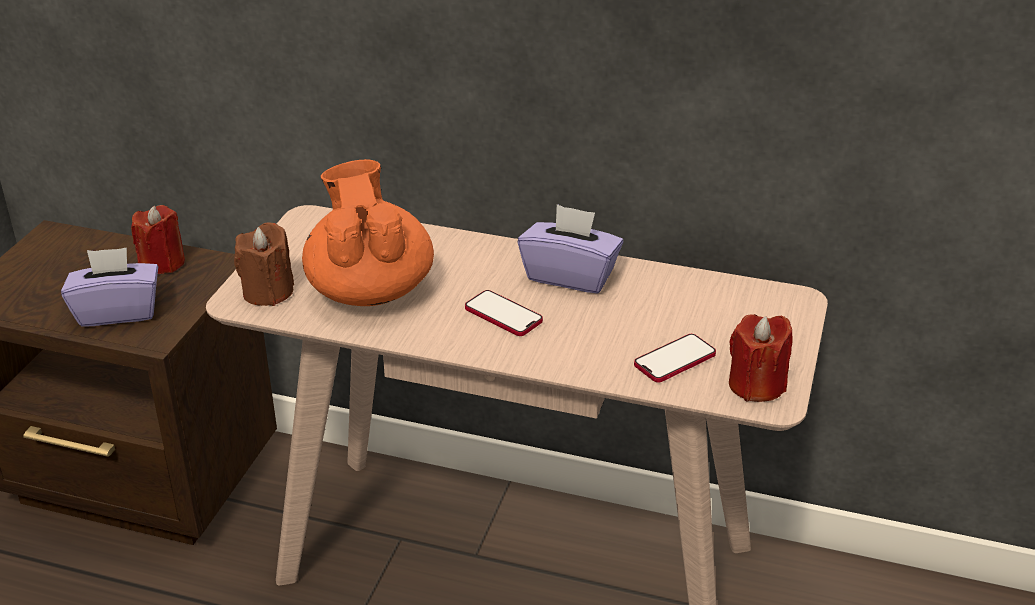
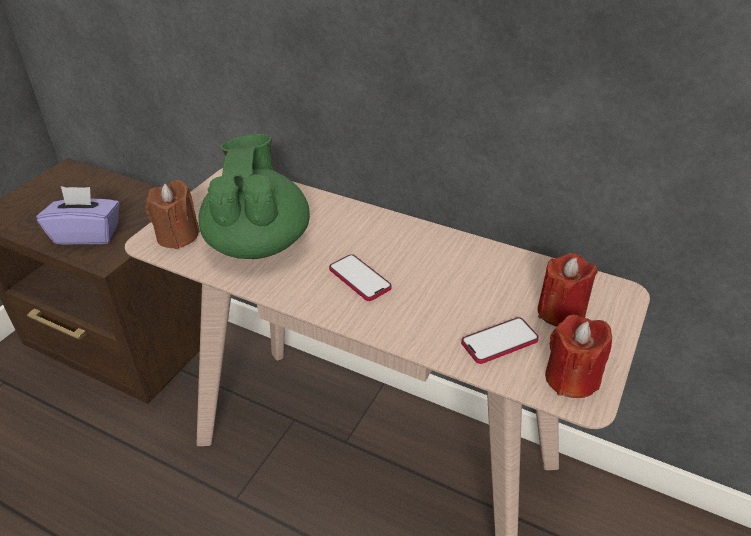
camera: 10 degrees right, 5 degrees up
(162, 263) = (135, 198): red candle -> red candle (561, 312)
(370, 289) = (258, 242): orange teapot -> green teapot
(570, 275) = (426, 248): purple tissue box -> none

